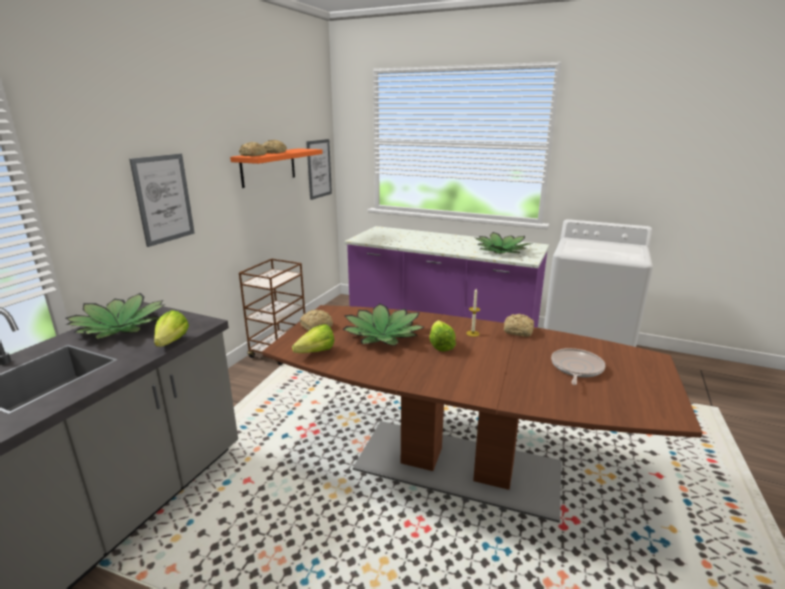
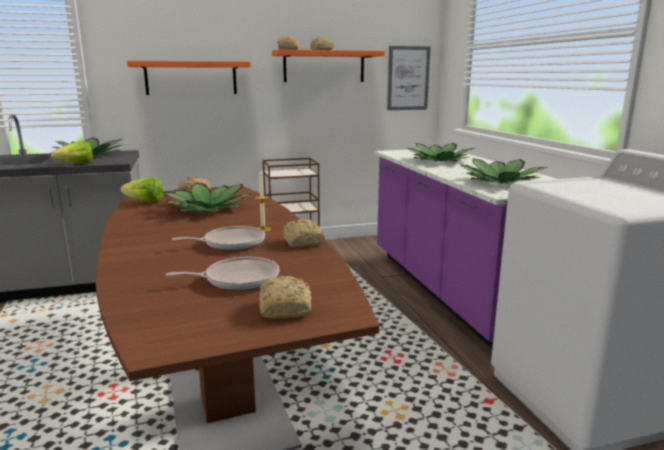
camera: 50 degrees right, 5 degrees down
(164, 199) = (191, 78): picture -> orange shelf
(417, 241) = (440, 161): none -> potted plant
(441, 344) = (218, 225): lettuce -> none
(495, 351) = (231, 243): none -> frying pan
(635, 368) = (286, 308): none -> bread

